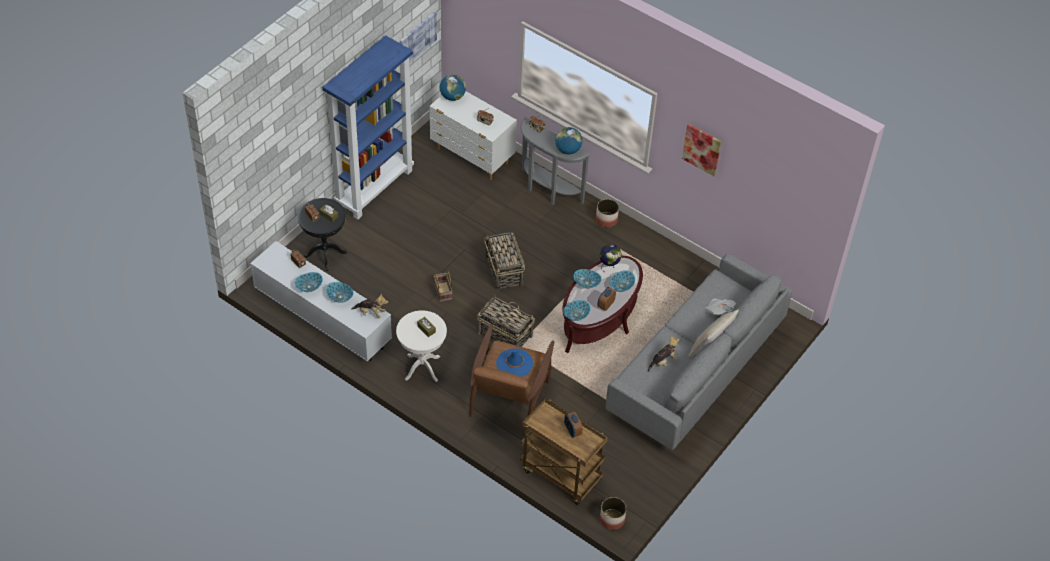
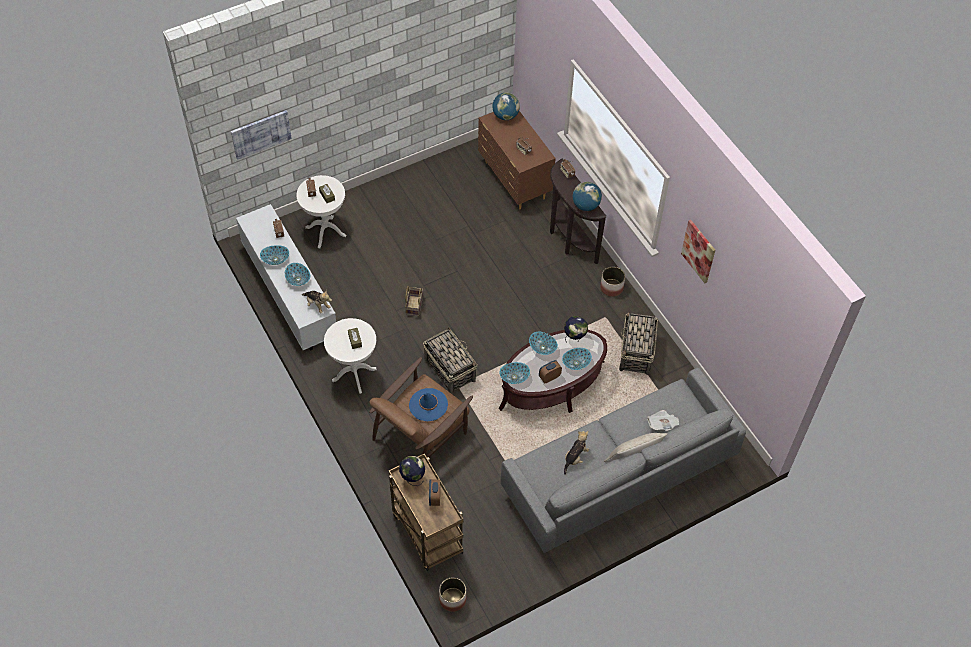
camera: 25 degrees right, 5 degrees up
(325, 254) = (325, 231): black side table -> white side table
(374, 187) = (405, 181): blue bookcase -> none
(417, 39) = (480, 47): picture -> picture (261, 134)
(472, 157) = (514, 181): white dresser -> brown dresser
(504, 271) = (483, 305): basket -> basket (636, 353)
(544, 422) = (412, 478): none -> globe
(547, 191) = (568, 239): grey console table -> brown console table
(663, 361) = (575, 457): plush toy -> plush toy turned 45 degrees counterclockwise

